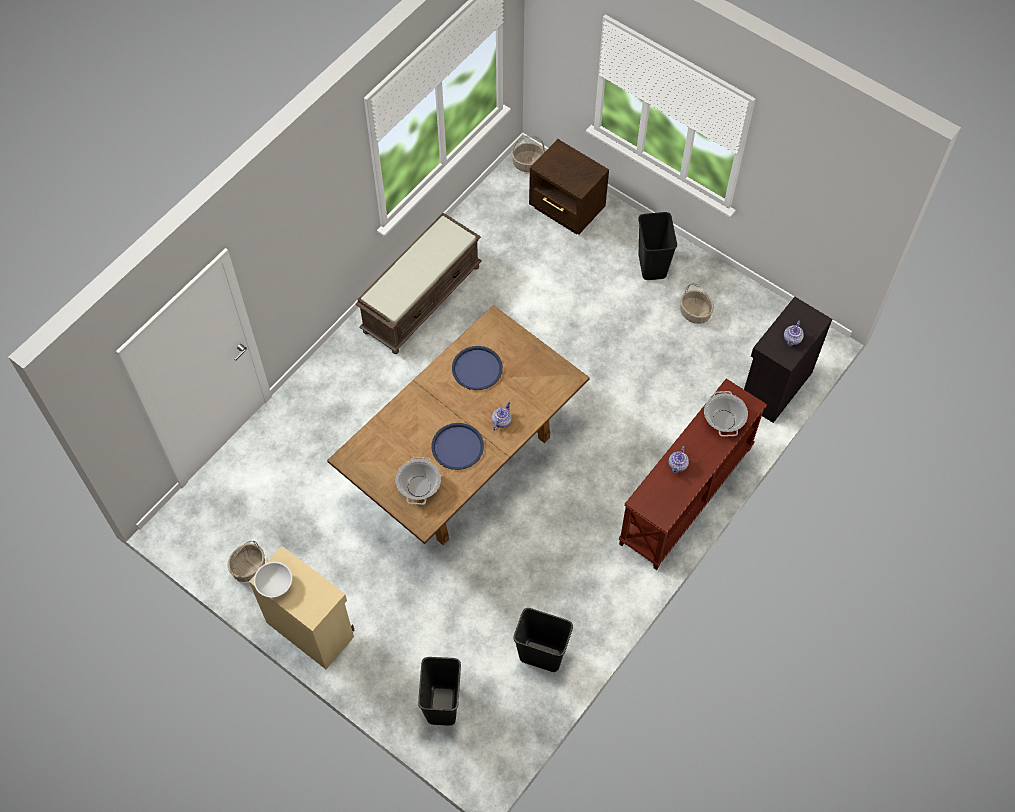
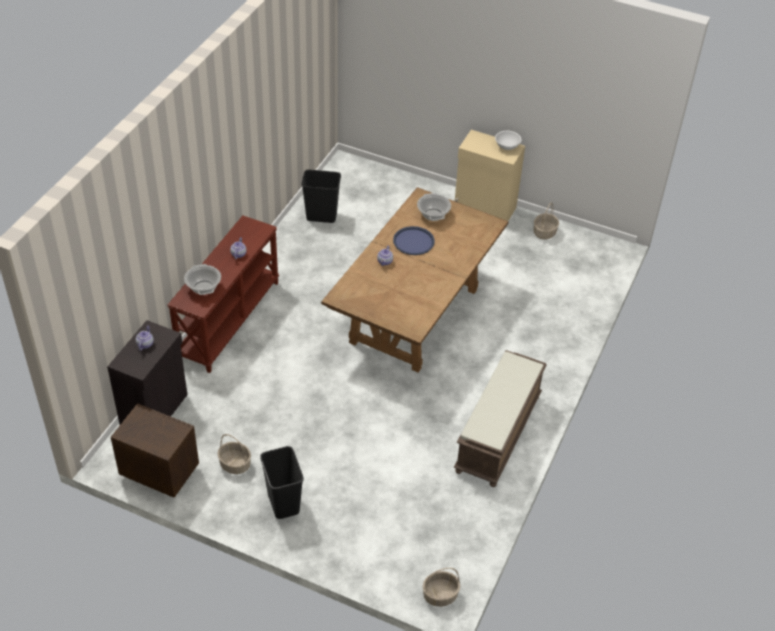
camera: 165 degrees right, 15 degrees down
(441, 704) = (381, 185): black trash can -> none
(477, 368) = (417, 293): blue tray -> none
(567, 210) = (383, 547): brown nightstand -> brown nightstand (159, 471)

